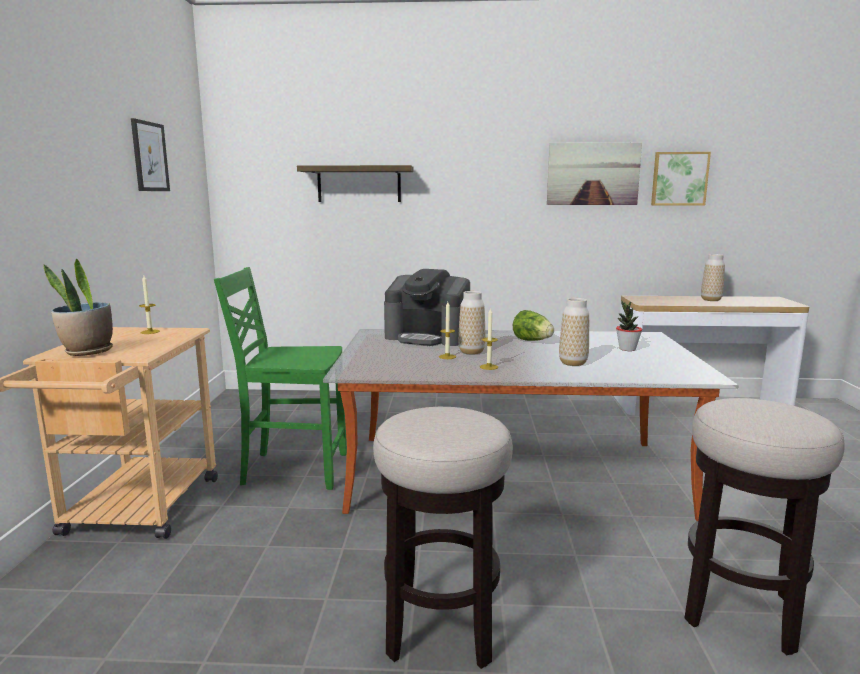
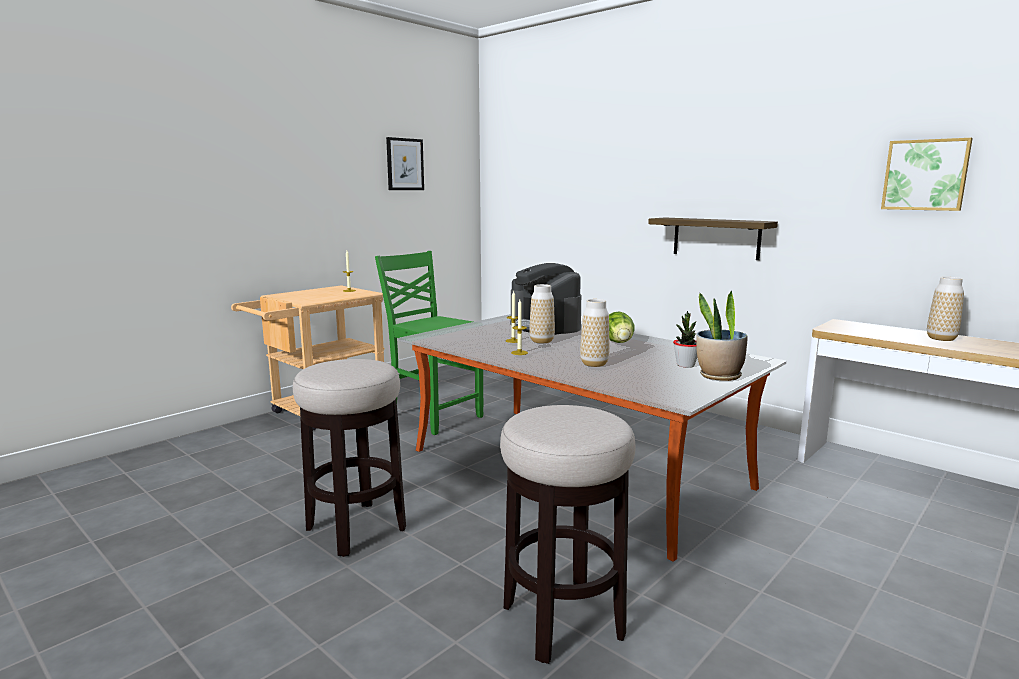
camera: 40 degrees right, 0 degrees up
(88, 352) = (290, 296): potted plant -> potted plant (719, 376)
(359, 184) = (581, 183): shelf -> shelf (716, 238)
(593, 174) = (808, 170): picture -> none

